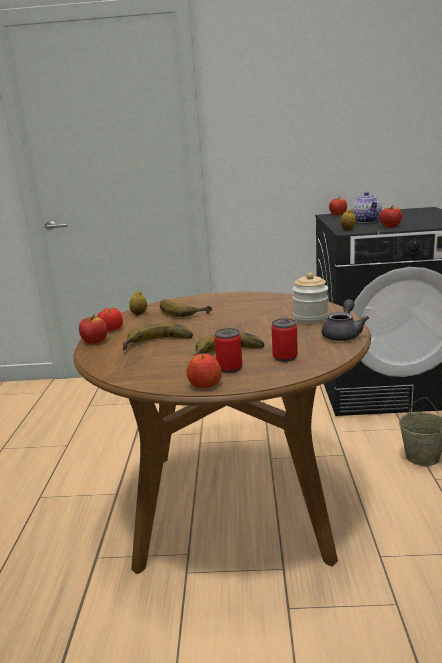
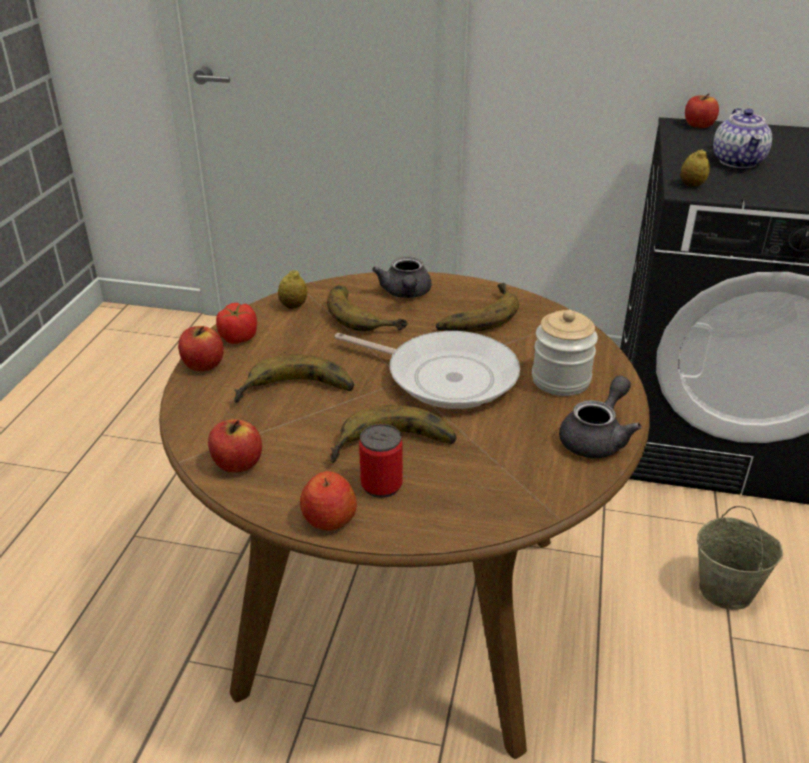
camera: 10 degrees right, 15 degrees up
(204, 301) = (406, 294): none -> grey teapot
(244, 326) = (445, 376): none -> frying pan
(247, 303) = (474, 315): none -> banana
(285, 357) = (478, 477): can -> none
(390, 226) = (772, 190): apple -> apple (237, 463)

